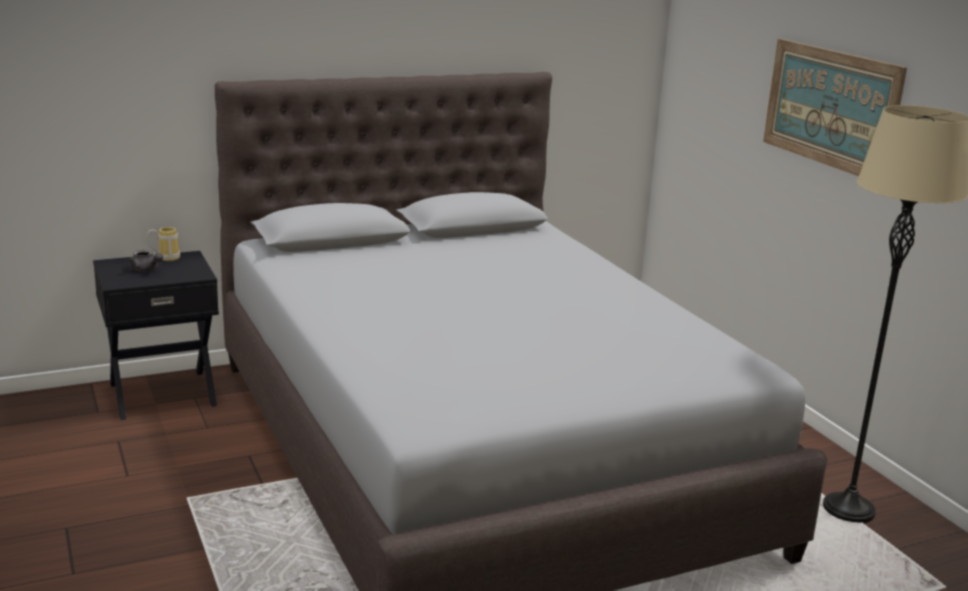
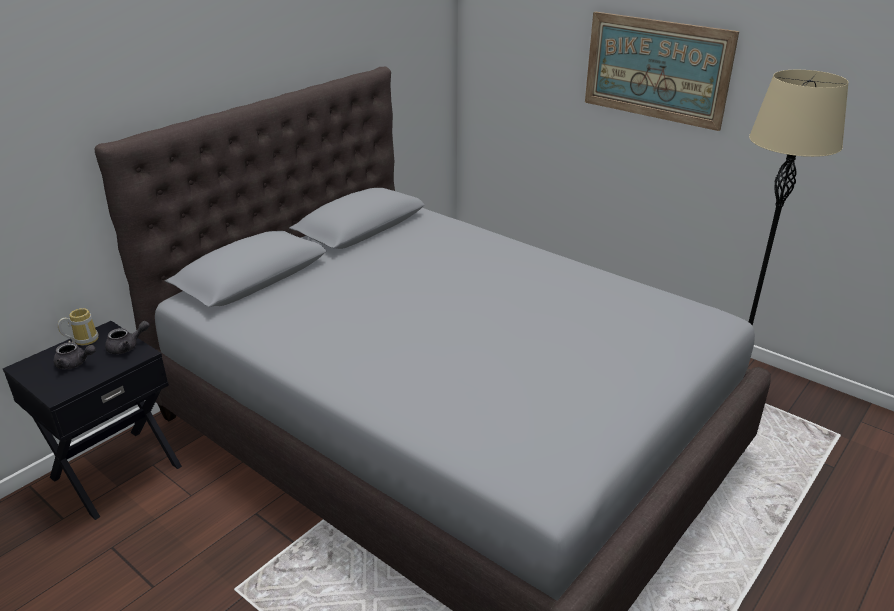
camera: 25 degrees left, 10 degrees up
(195, 269) = (127, 347): none -> grey teapot

